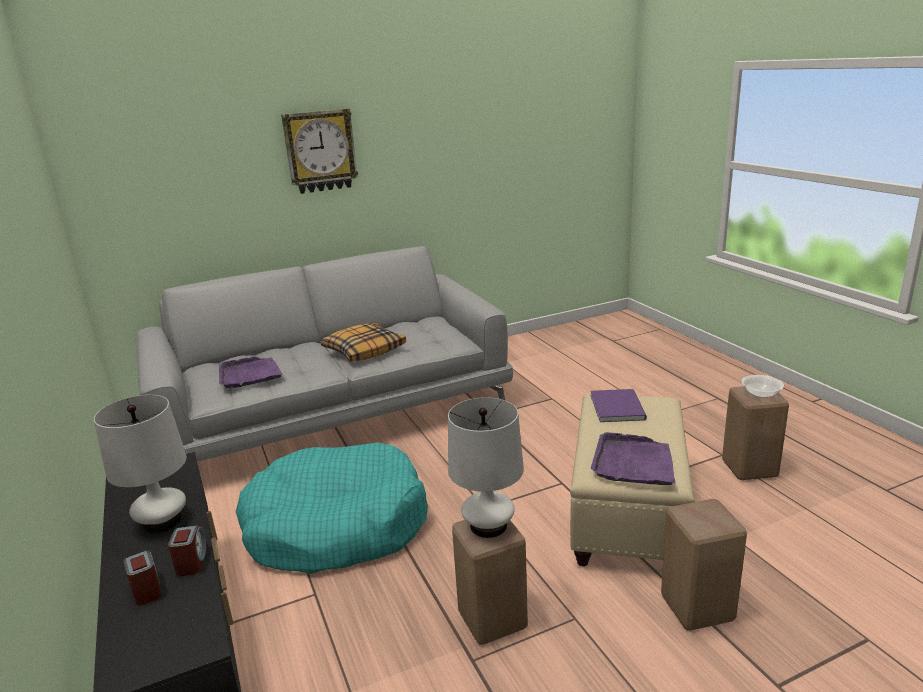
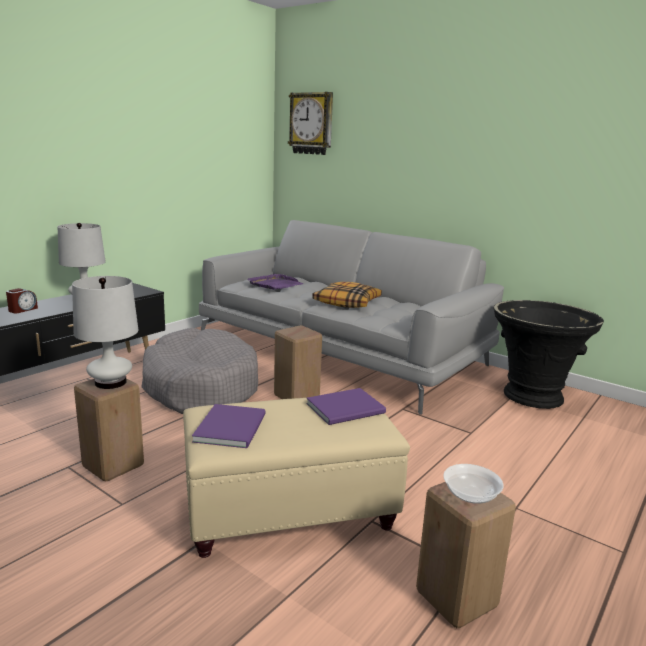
camera: 60 degrees right, 5 degrees down
(192, 561) = (47, 312): alarm clock -> none
(320, 151) = (424, 143): wall clock -> wall clock (311, 123)
(336, 525) = (200, 387): turquoise dog bed -> grey dog bed
(511, 355) = (533, 396): none -> black planter
(633, 463) = (233, 427): purple tray -> purple book
(696, 609) = (149, 576): beige stool -> beige stool (295, 396)

